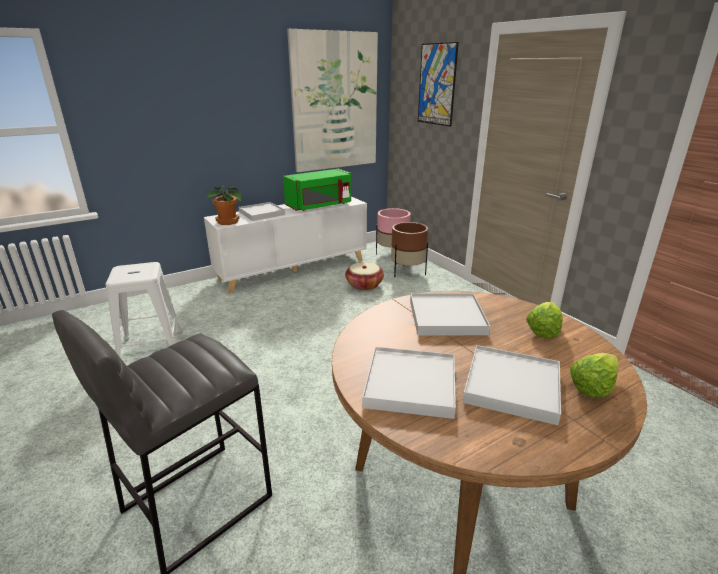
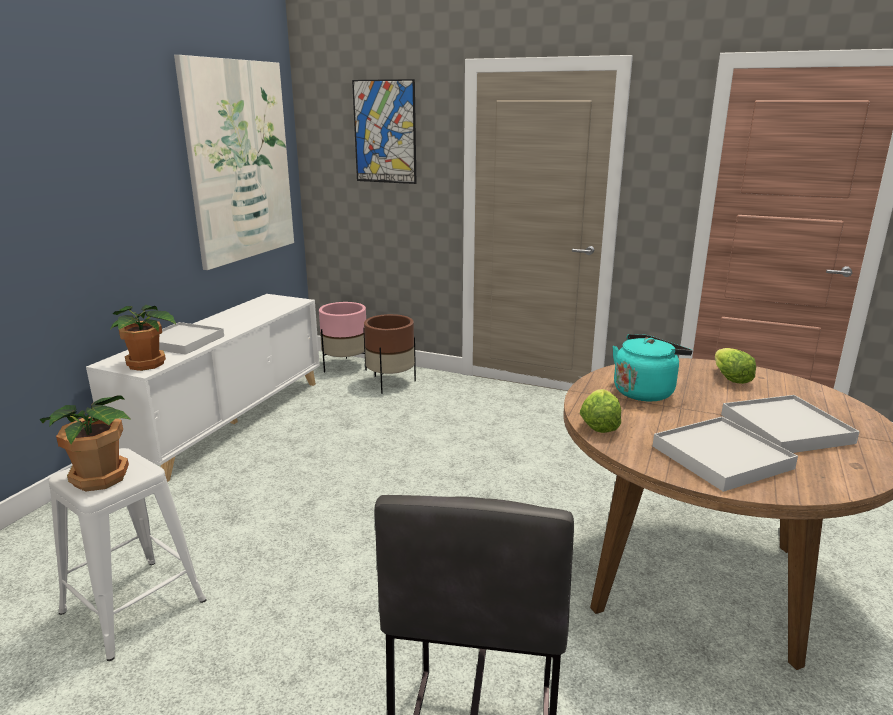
camera: 35 degrees left, 5 degrees down
(128, 273) = (99, 477): none -> potted plant
(320, 206) = (256, 315): green microwave -> none
(364, 285) = (356, 413): basket -> none
(447, 317) = (645, 391): white tray -> turquoise kettle
(592, 386) = (827, 408): lettuce -> lettuce (599, 424)

